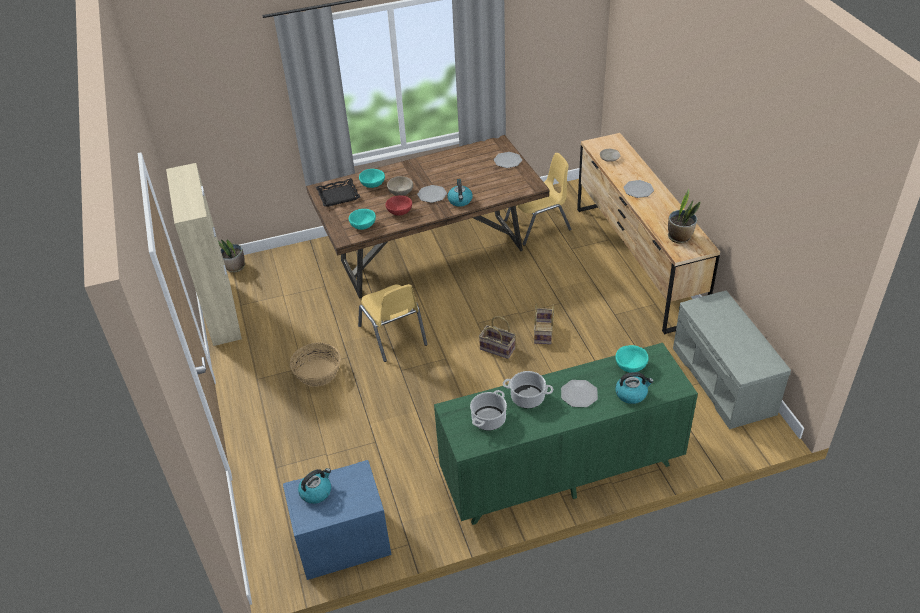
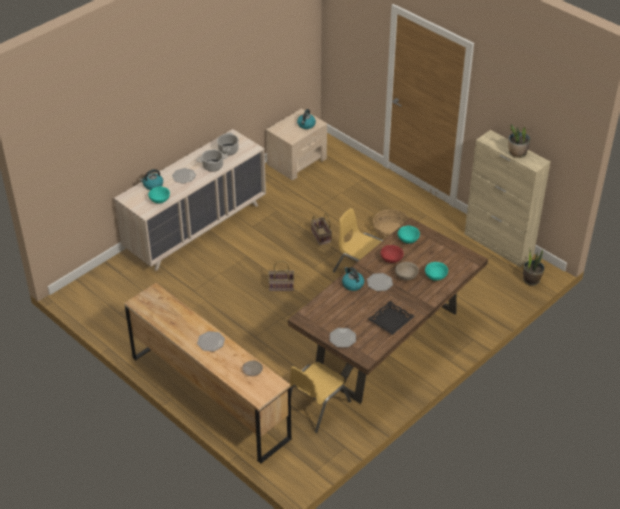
camera: 150 degrees right, 0 degrees up
(338, 195) = (453, 258): black tray -> black tray (391, 321)
(342, 541) = (297, 161): blue nightstand -> beige nightstand
(544, 333) = (254, 308): basket -> basket (320, 236)
(561, 472) = (196, 228): green dresser -> beige dresser
(679, 237) = (159, 305): potted plant -> potted plant (517, 153)
(724, 381) = (108, 316): grey bench -> none

